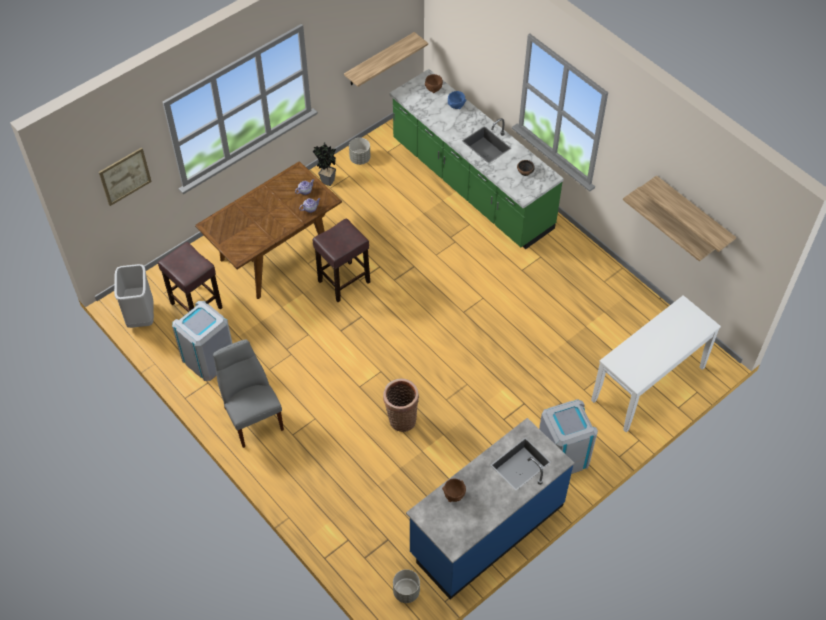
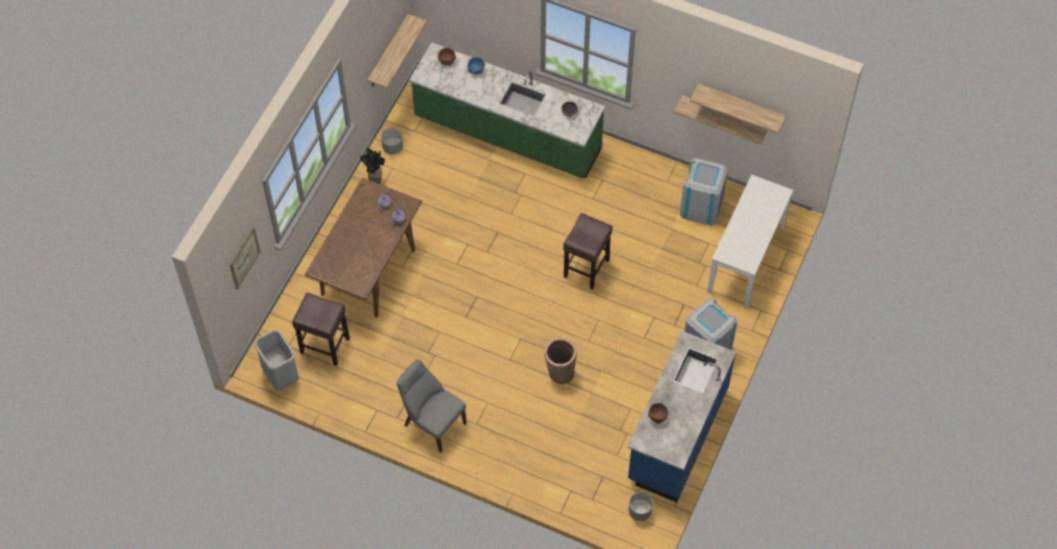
camera: 25 degrees left, 5 degrees up
(208, 358) = (365, 388): grey trash can -> grey trash can (701, 207)
(343, 282) = (443, 271): brown stool -> brown stool (586, 269)

